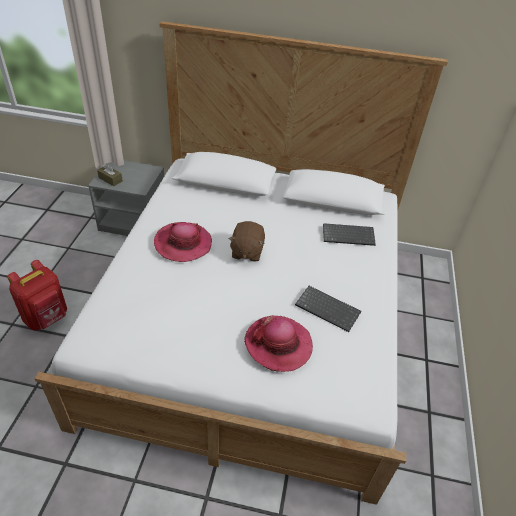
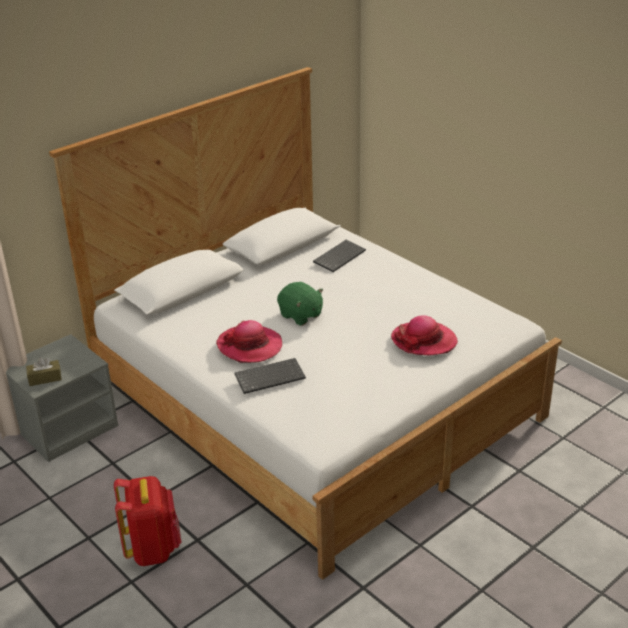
camera: 50 degrees left, 10 degrees down
(246, 251) = (300, 315): brown plush toy -> green plush toy
(328, 309) = (411, 302): keyboard -> keyboard (270, 376)

